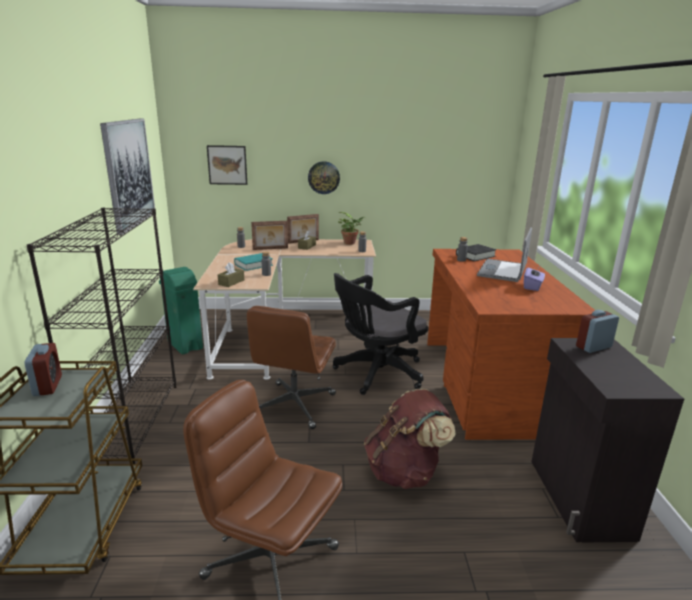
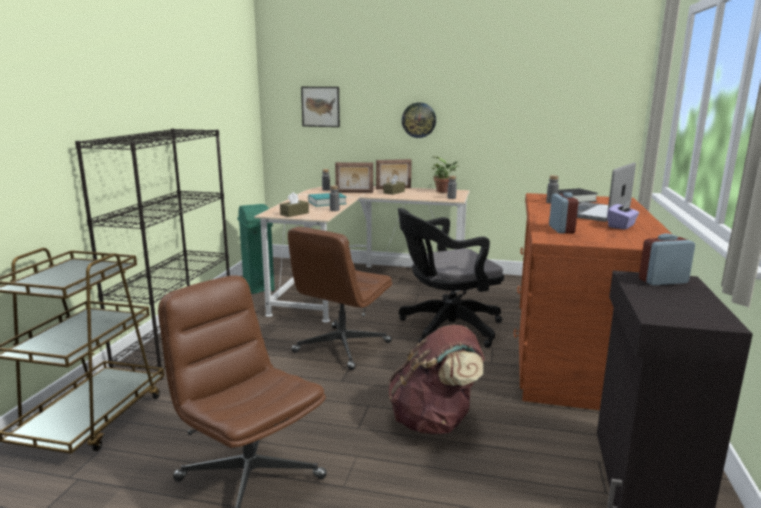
camera: 15 degrees right, 5 degrees down
(48, 386) = (69, 269): alarm clock -> alarm clock (561, 229)
(128, 173) = (212, 105): picture -> none

